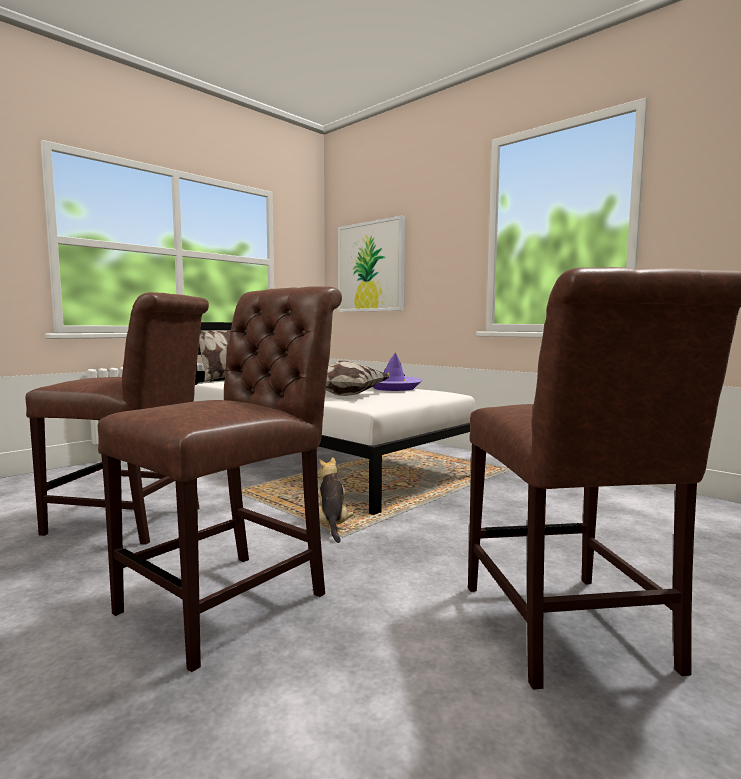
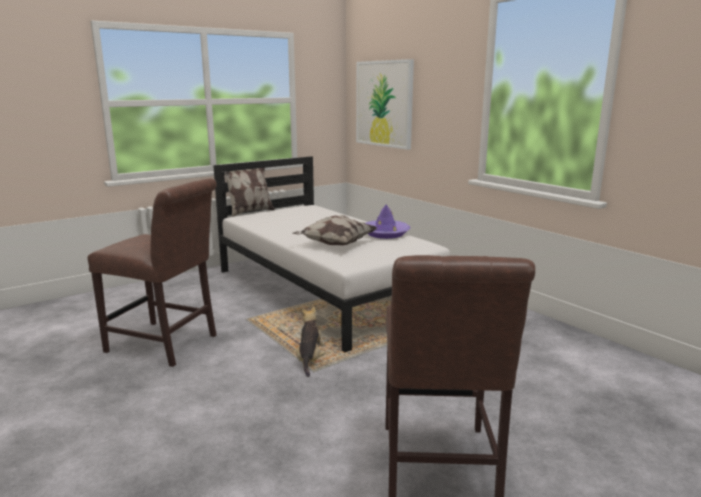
camera: 10 degrees right, 10 degrees up
(234, 599) = (221, 419): brown chair -> none

